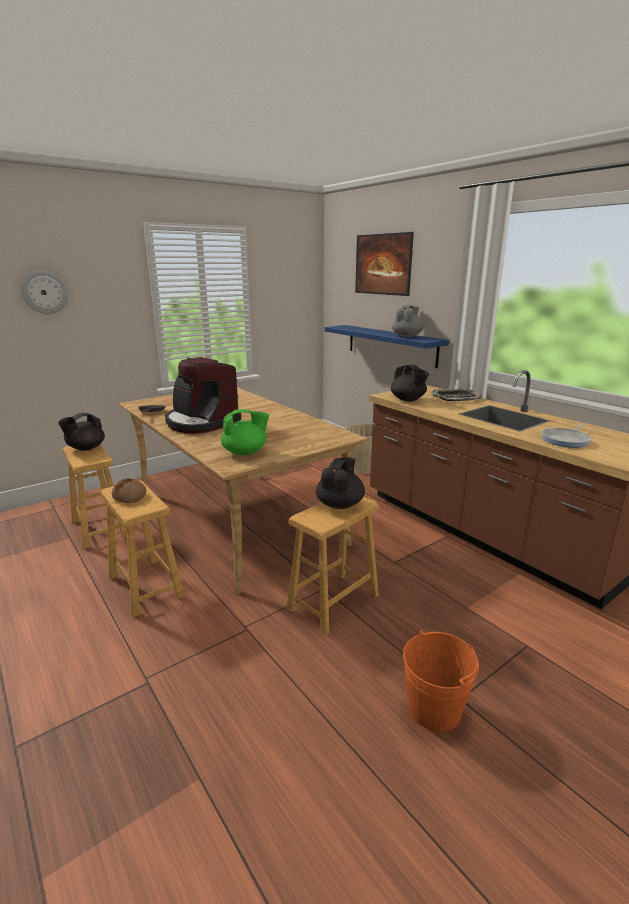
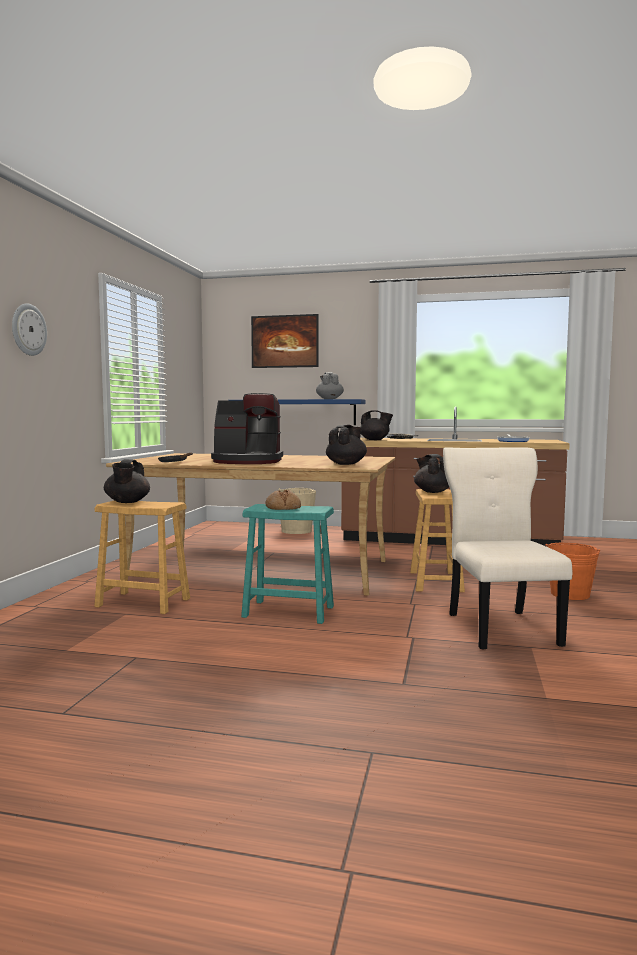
camera: 40 degrees left, 15 degrees down
(145, 587) = (288, 612): brown stool -> turquoise stool
(241, 721) = (501, 627): none -> beige chair
(245, 452) = (346, 464): green teapot -> black teapot

